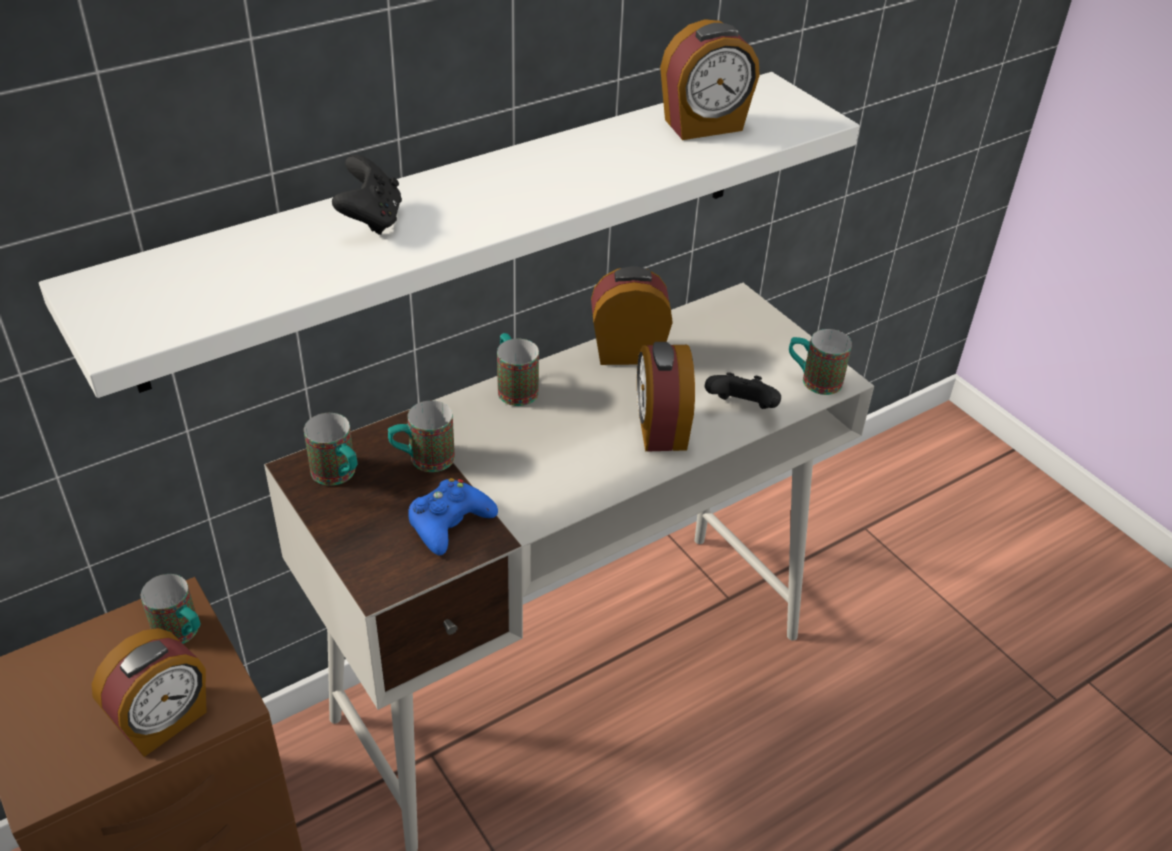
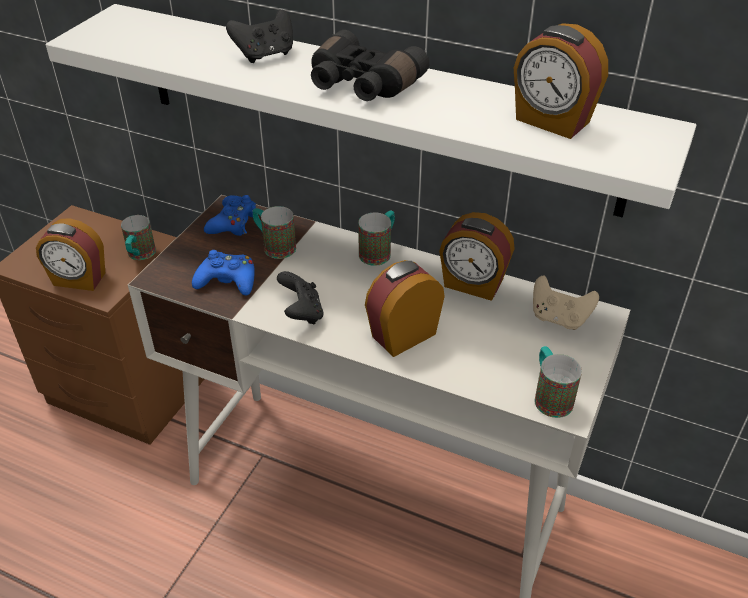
camera: 60 degrees right, 0 degrees up
(339, 476) = (233, 223): mug -> blue game controller
(520, 189) = (361, 85): none -> black binoculars
(628, 351) = (472, 284): alarm clock -> alarm clock turned 150 degrees clockwise
(721, 325) = (559, 318): none -> beige game controller
(741, 409) = (469, 368): black game controller -> black game controller (302, 313)

